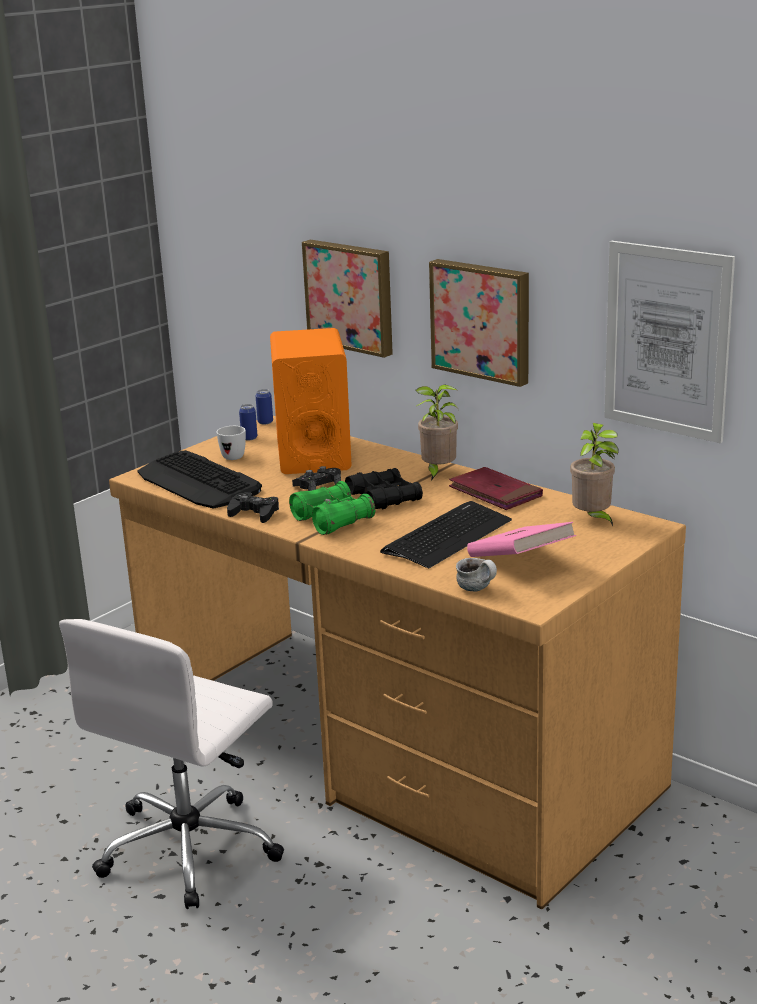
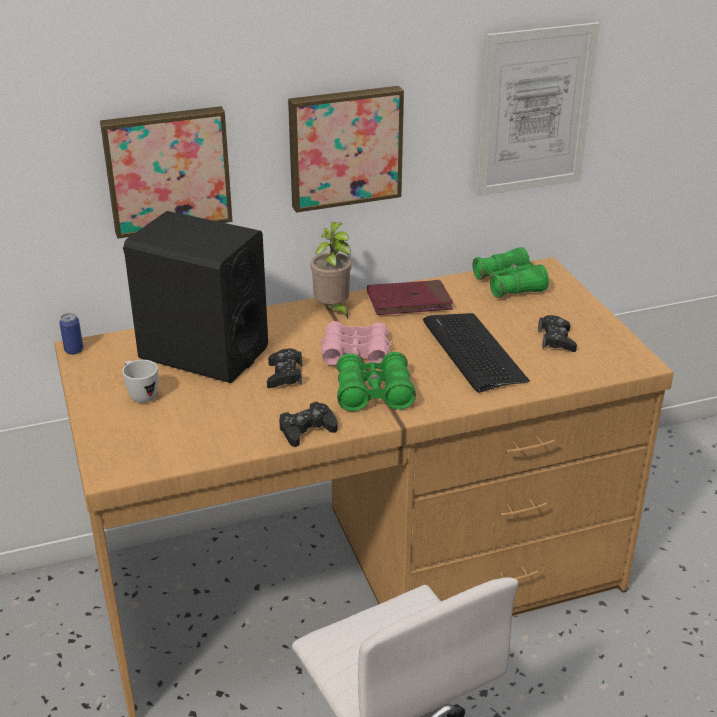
camera: 60 degrees left, 10 degrees up
(198, 482) = (181, 438): keyboard -> none
(249, 438) = (103, 372): can -> none
(313, 455) = (203, 353): orange speaker -> black speaker
(384, 498) = (355, 352): black binoculars -> pink binoculars
(478, 589) = (589, 374): mug -> none
(520, 562) = (556, 340): pink book -> black game controller
(593, 520) = (509, 284): potted plant -> green binoculars

